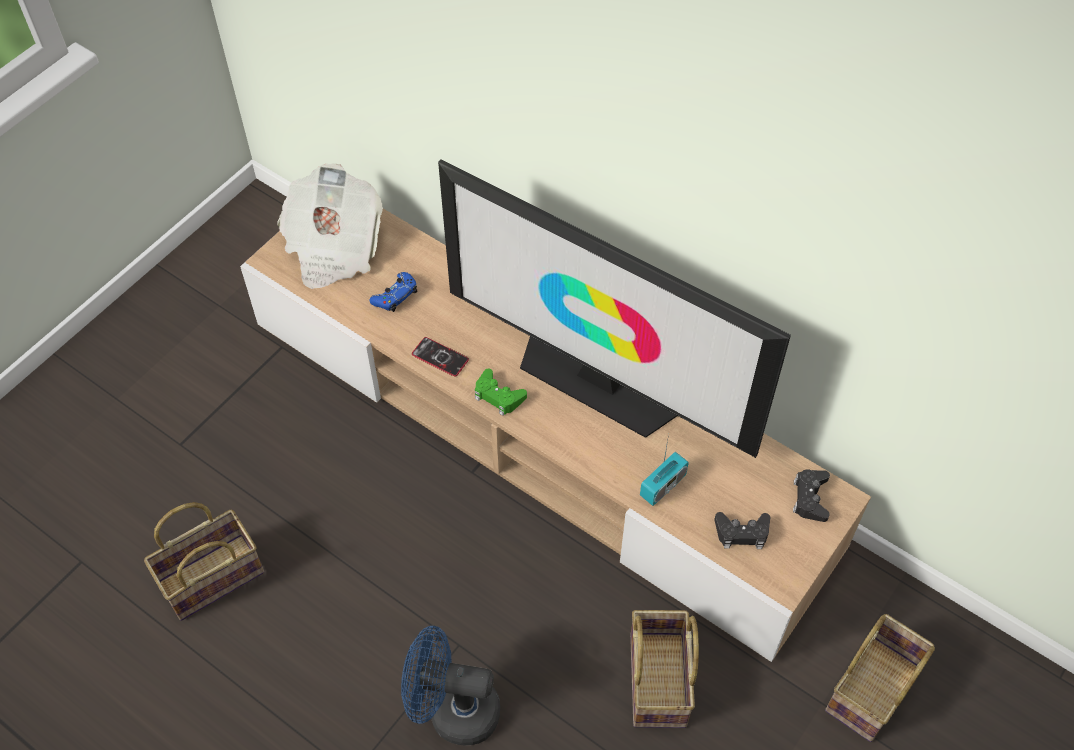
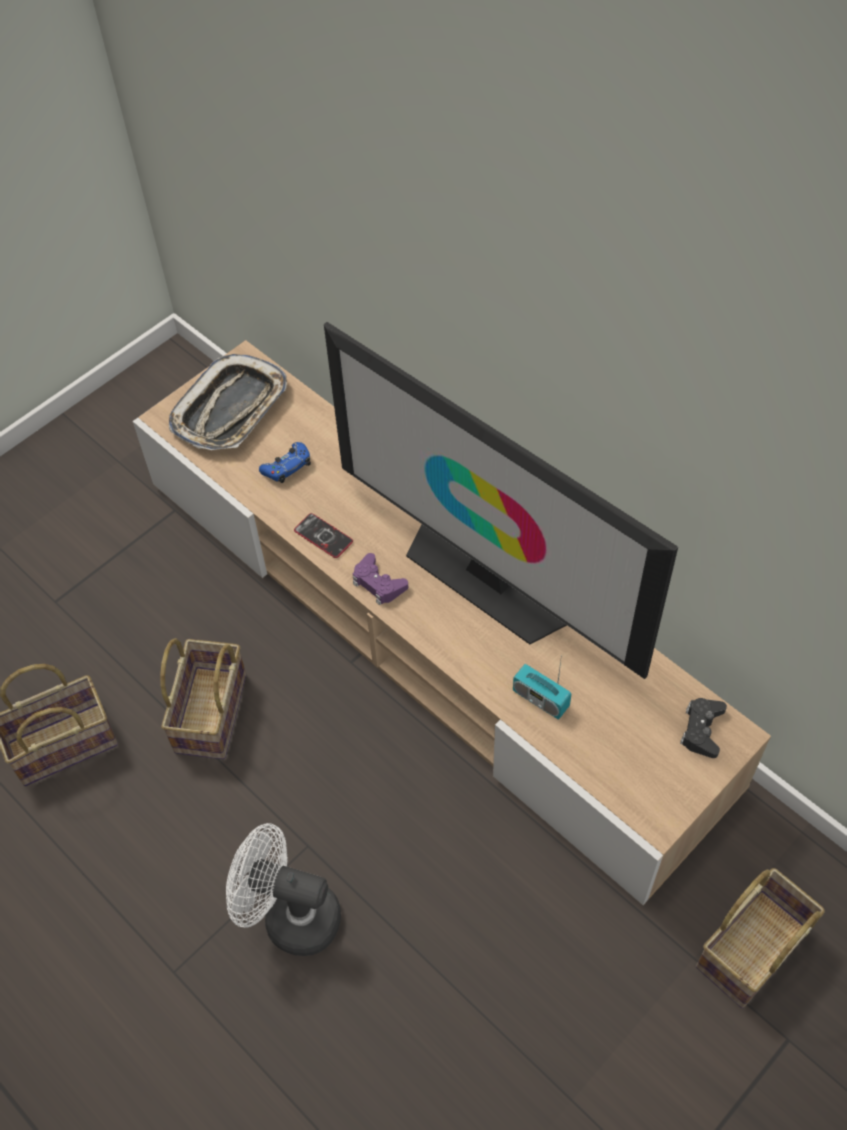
camera: 10 degrees right, 0 degrees up
(333, 247) = (231, 409): newspaper -> tray
(453, 710) = (290, 916): blue fan -> white fan
(498, 396) = (378, 583): green game controller -> purple game controller
(660, 683) = (517, 913): basket -> basket (212, 716)
(663, 485) = (540, 699): radio -> radio turned 75 degrees clockwise
(742, 533) = (619, 760): black game controller -> none

